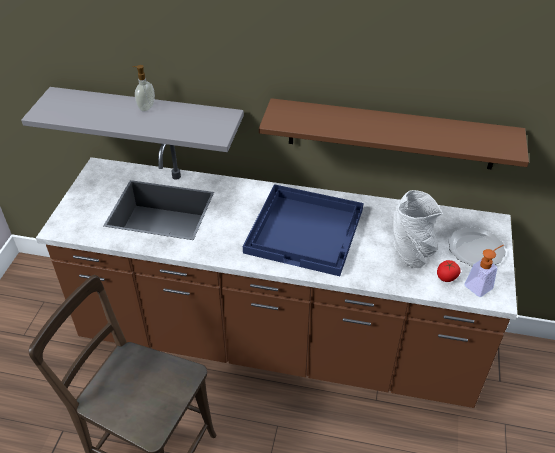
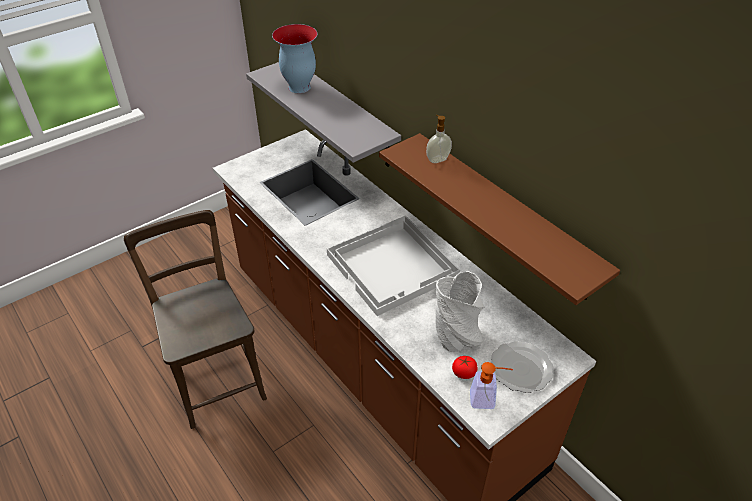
camera: 40 degrees right, 0 degrees up
(95, 109) = (298, 87): none -> vase
(146, 107) = (333, 101): soap dispenser -> soap dispenser (437, 159)
(306, 230) = (393, 266): blue tray -> white tray

